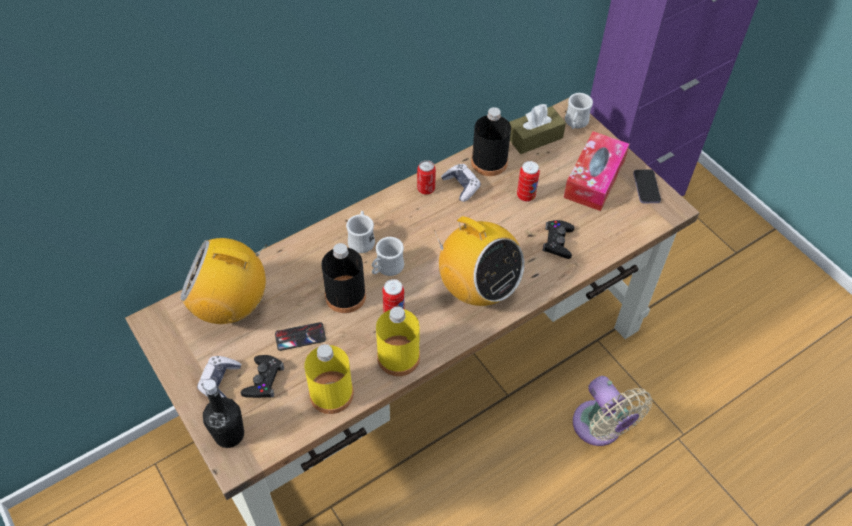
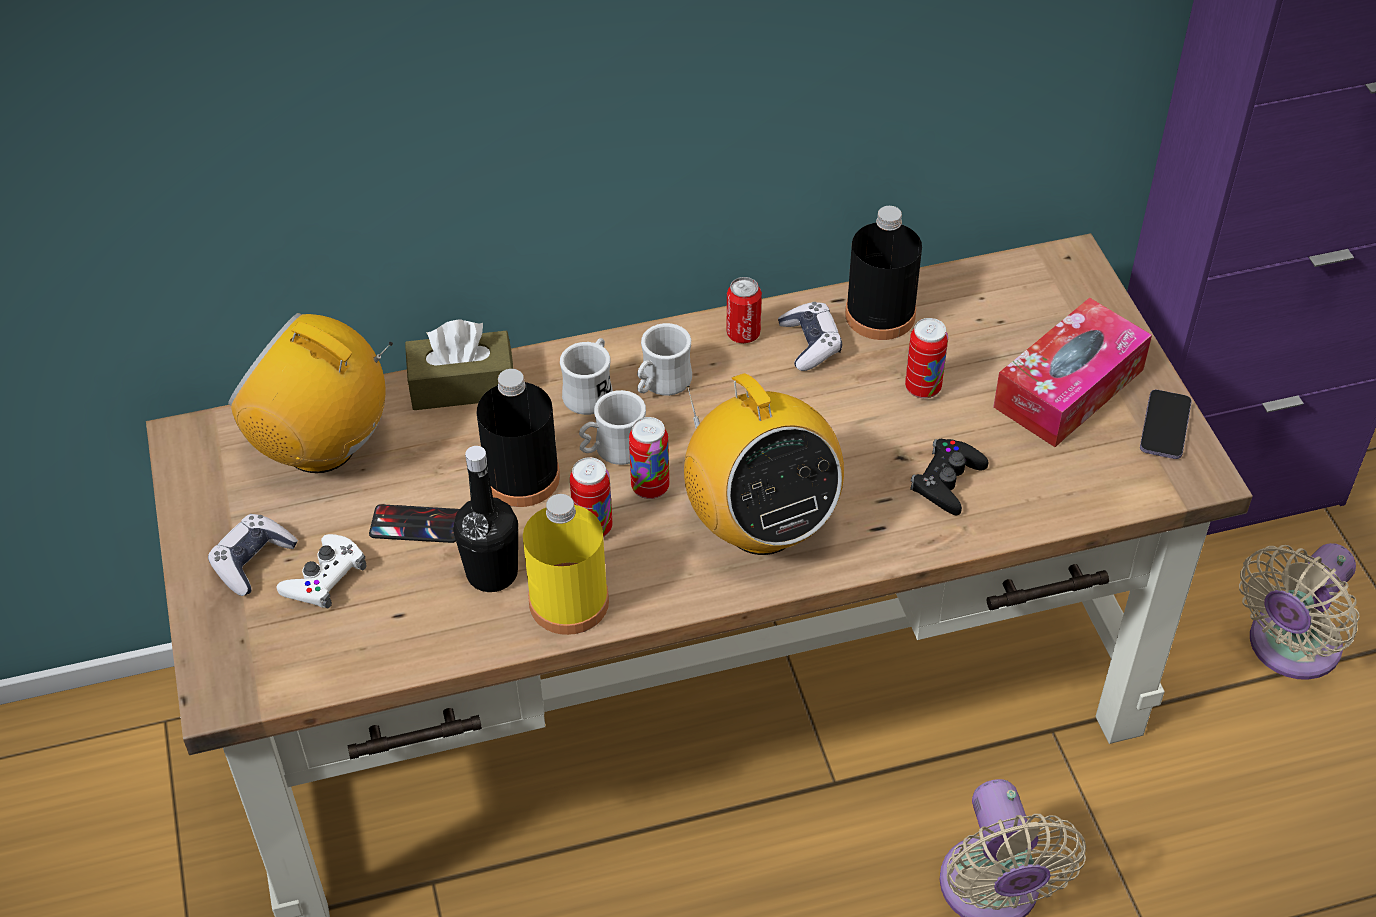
camera: 20 degrees right, 5 degrees down
(229, 435) = (232, 649): black bottle -> black bottle (492, 573)
(263, 380) = (325, 578): black game controller -> white game controller
(331, 393) = (428, 630): yellow bottle -> none
(414, 283) = (650, 487): none -> can
(535, 137) = (986, 291): brown tissue box -> brown tissue box (462, 385)
(575, 123) = (1076, 283): white mug -> white mug (661, 384)
(685, 270) = (1288, 648): none -> beige fan

